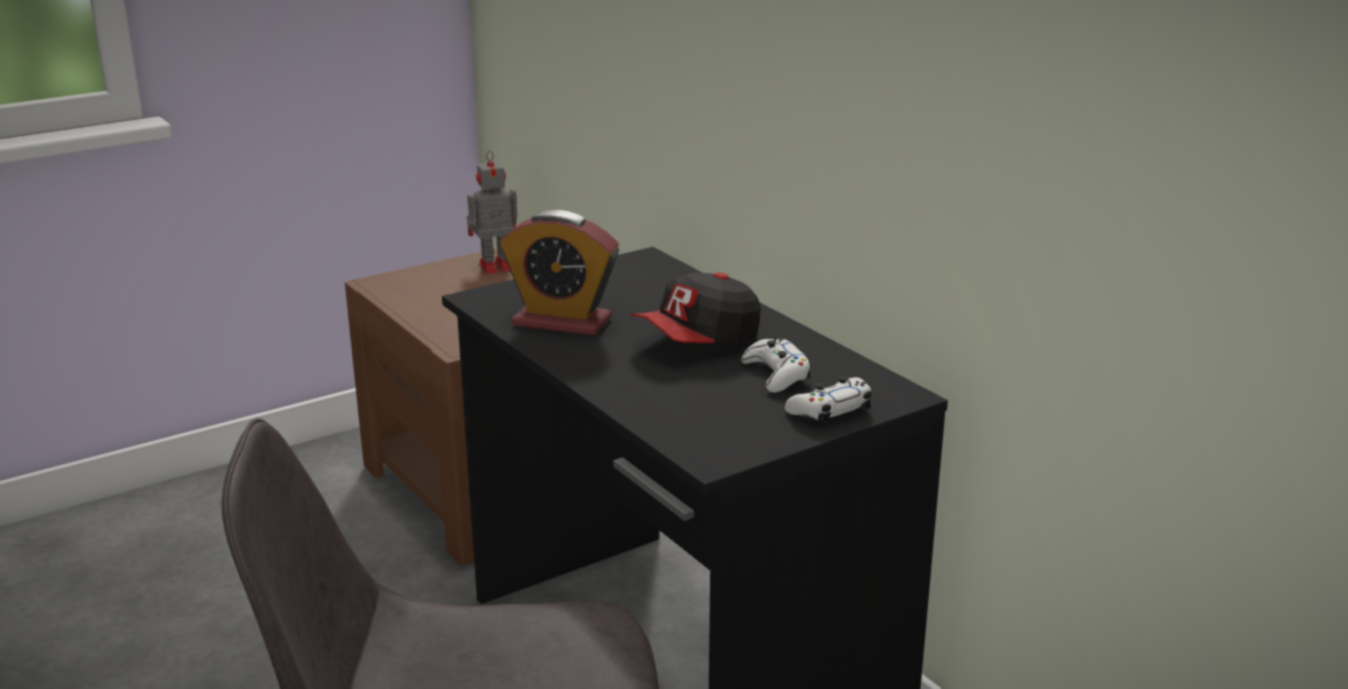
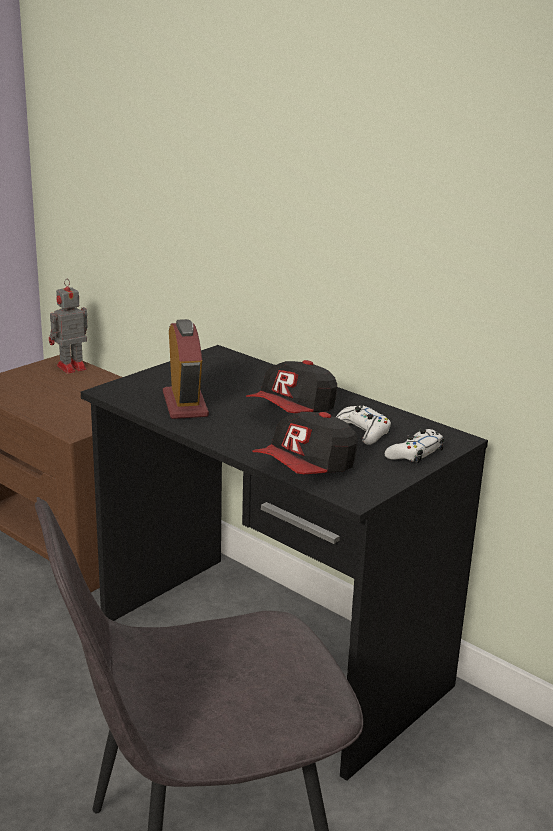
camera: 15 degrees left, 0 degrees up
(562, 321) = (185, 404): alarm clock -> alarm clock turned 105 degrees counterclockwise
(670, 417) = (307, 469): none -> cap

